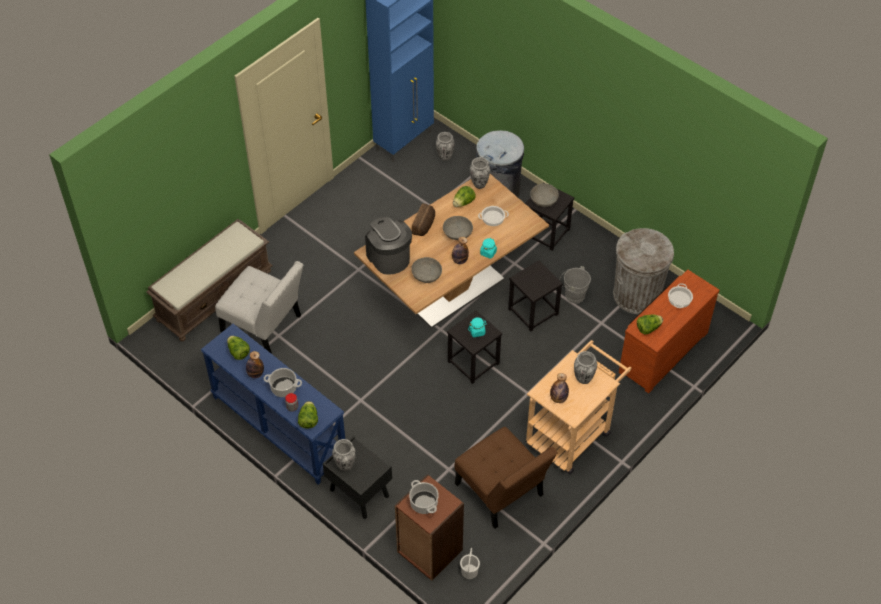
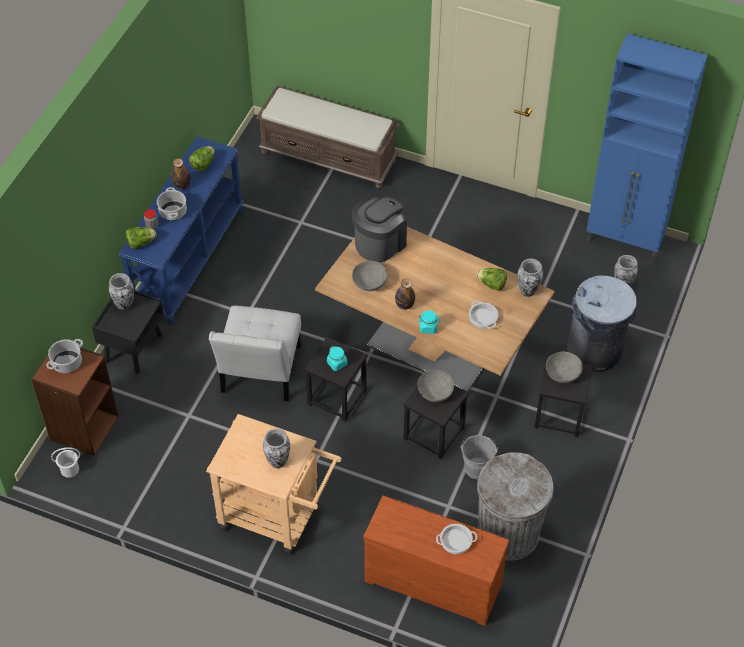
camera: 70 degrees right, 0 degrees up
(265, 326) = (308, 208): white chair -> white chair (260, 373)
(424, 225) = (440, 260): bread -> none
(457, 233) = (443, 292): grey bowl -> grey bowl (435, 392)
(502, 493) = (174, 471): brown chair -> none
(558, 398) = (241, 444): bottle -> none
(648, 328) = (394, 518): lettuce -> none

